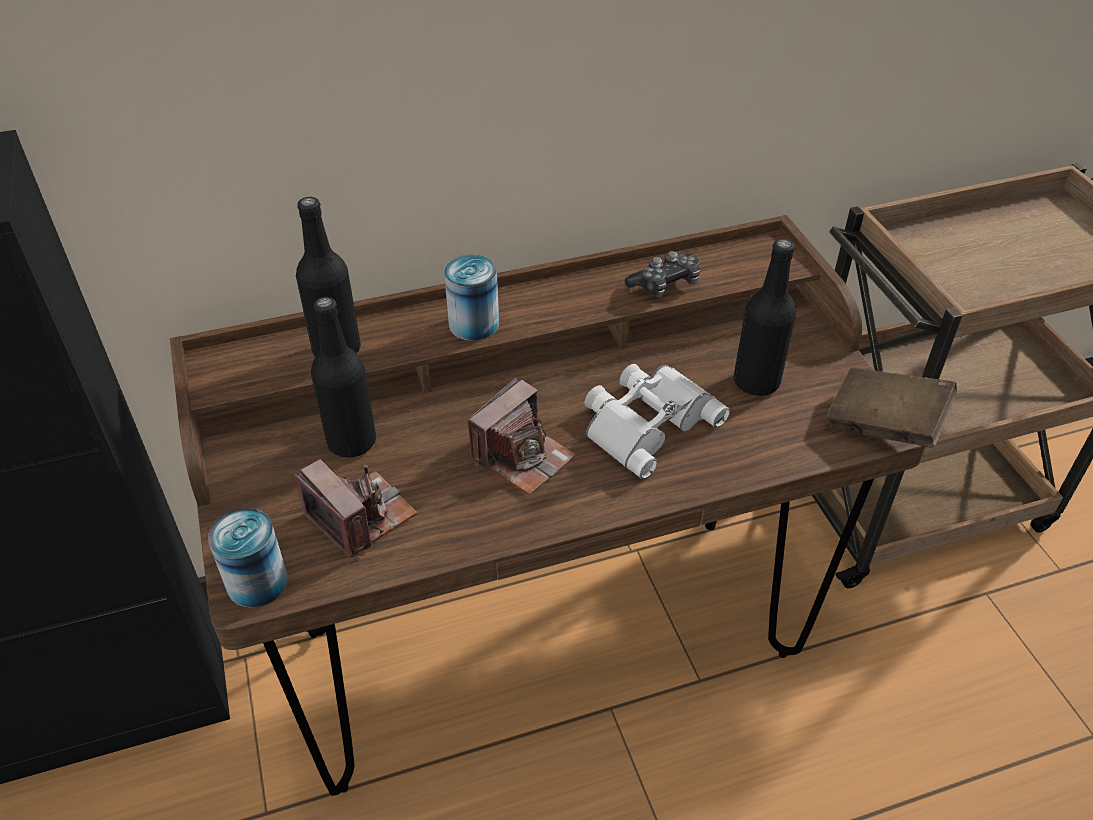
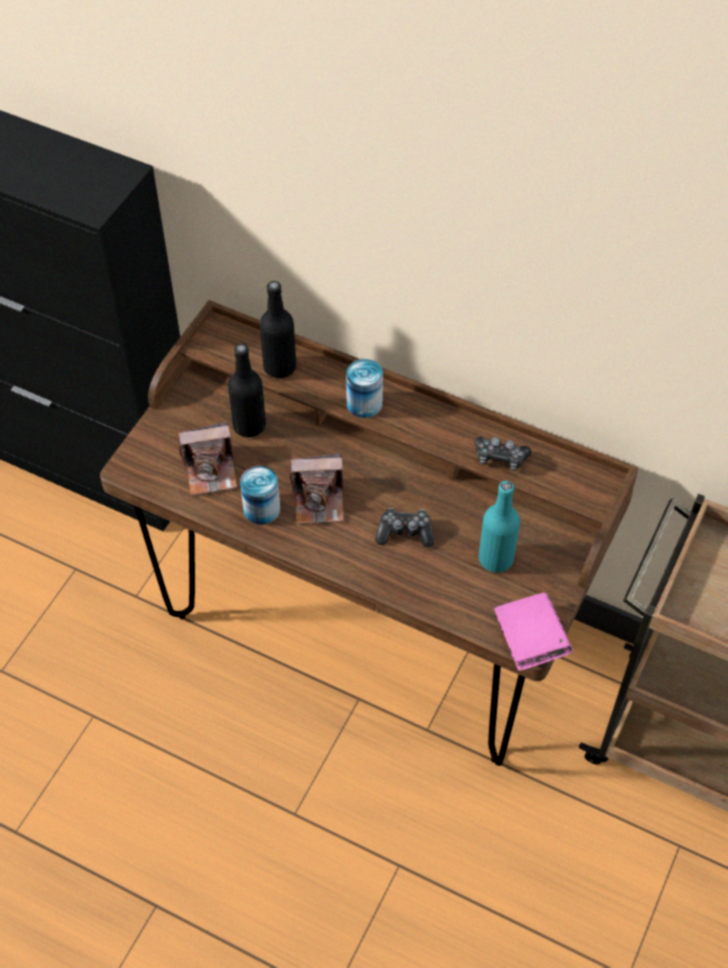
camera: 45 degrees right, 10 degrees up
(257, 582) = (135, 467): can -> can (262, 509)
(361, 516) = (210, 471): camera -> camera turned 75 degrees clockwise
(646, 422) = (405, 532): white binoculars -> game controller
(756, 382) = (496, 559): black bottle -> turquoise bottle
(884, 426) = (530, 641): brown book -> pink book

